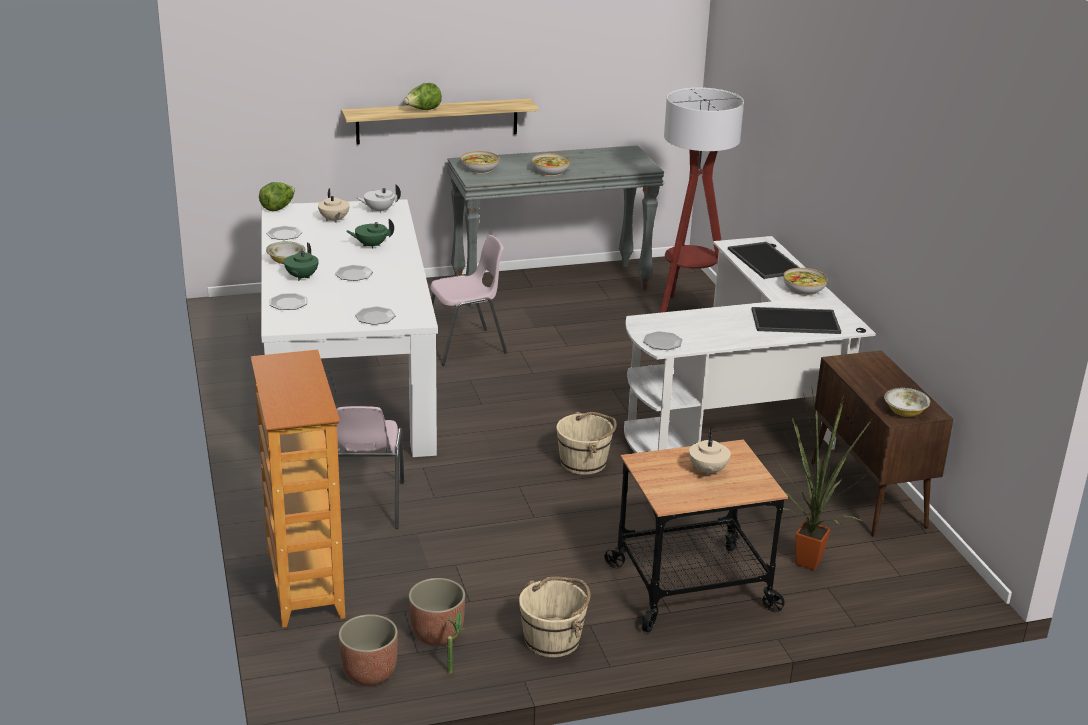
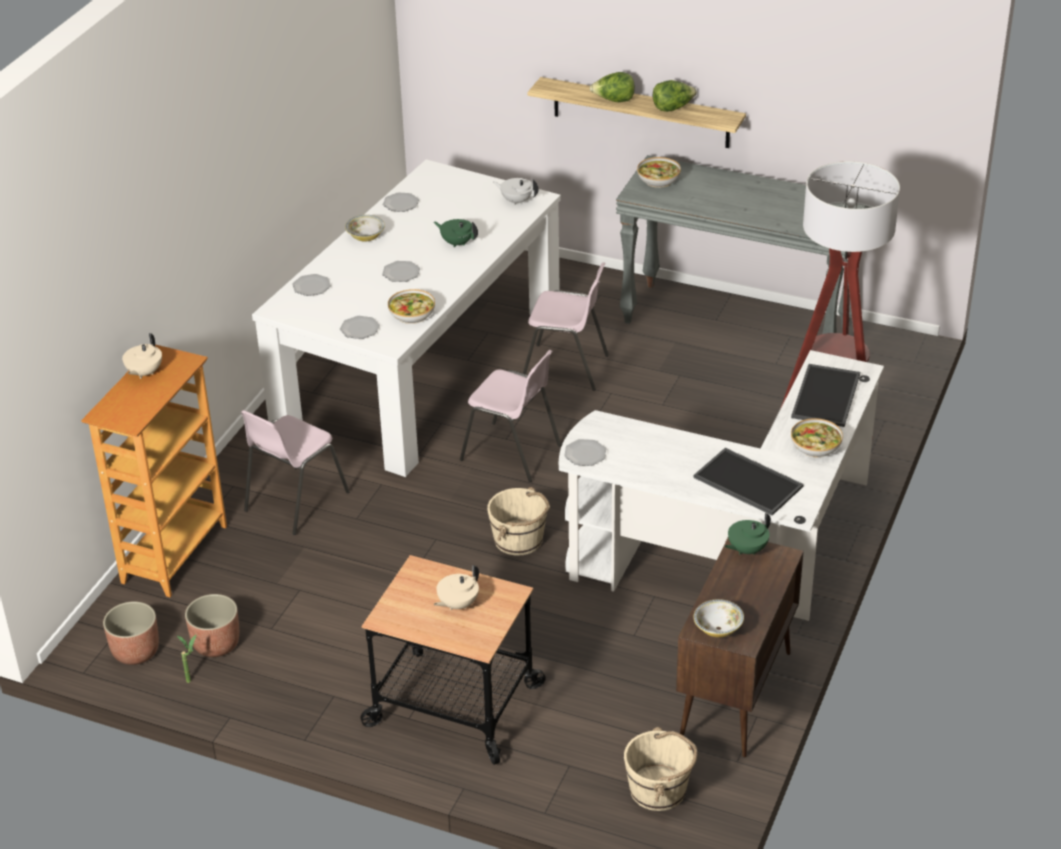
camera: 40 degrees right, 10 degrees up
(278, 208) = (433, 168): lettuce -> lettuce (672, 108)
(301, 277) = (356, 260): green teapot -> green teapot (746, 549)
(334, 220) = (462, 200): beige teapot -> beige teapot (144, 373)
(499, 411) = (512, 453): none -> pink chair
(550, 171) = (724, 205): bowl -> bowl (411, 314)
(553, 639) = (291, 693): beige bucket -> beige bucket (659, 790)
(804, 561) = (582, 730): potted plant -> none

